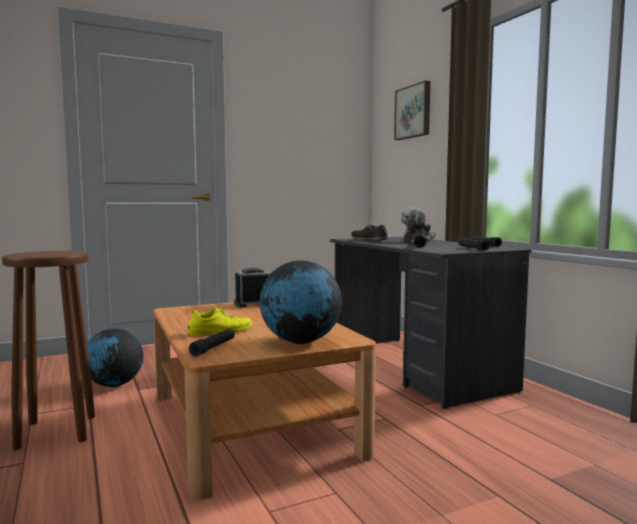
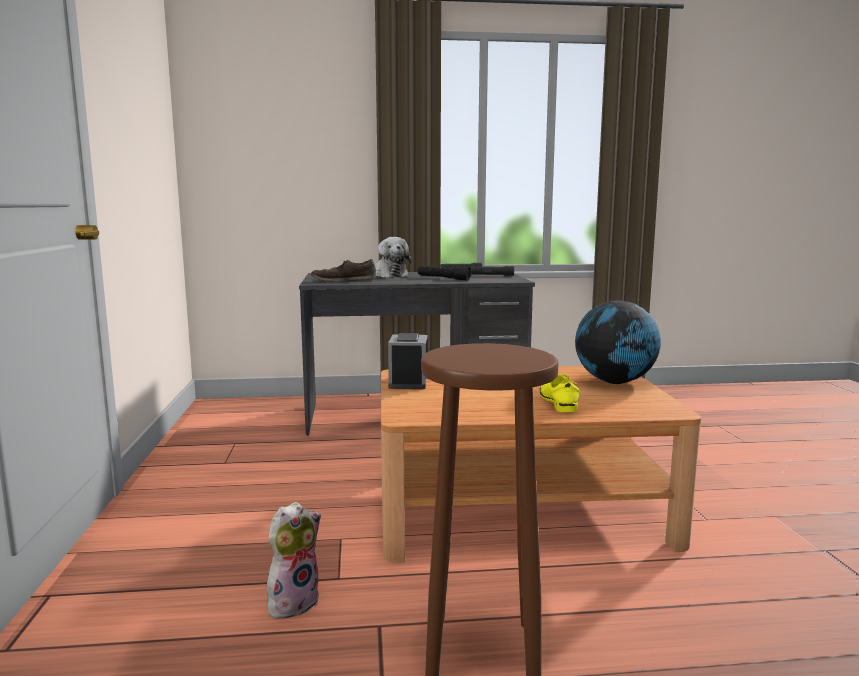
camera: 70 degrees left, 5 degrees up
(114, 385) = (293, 602): globe -> plush toy
(213, 347) = (631, 407): black flashlight -> none
(413, 112) = (282, 107): picture -> none

